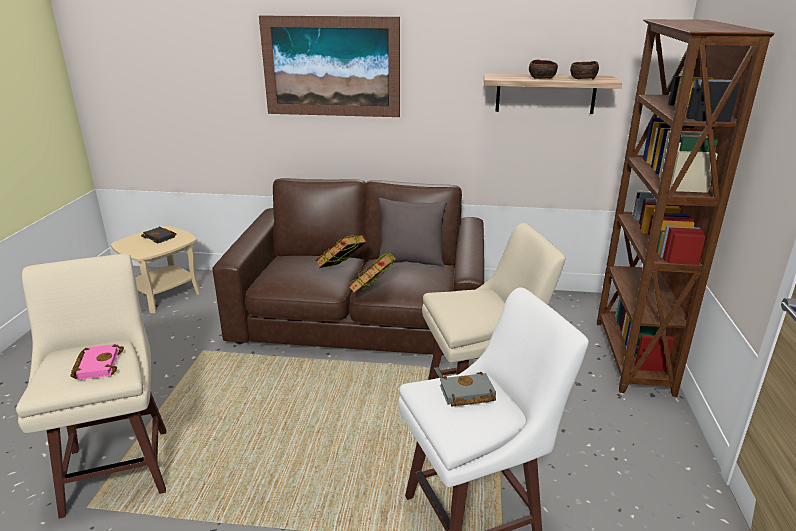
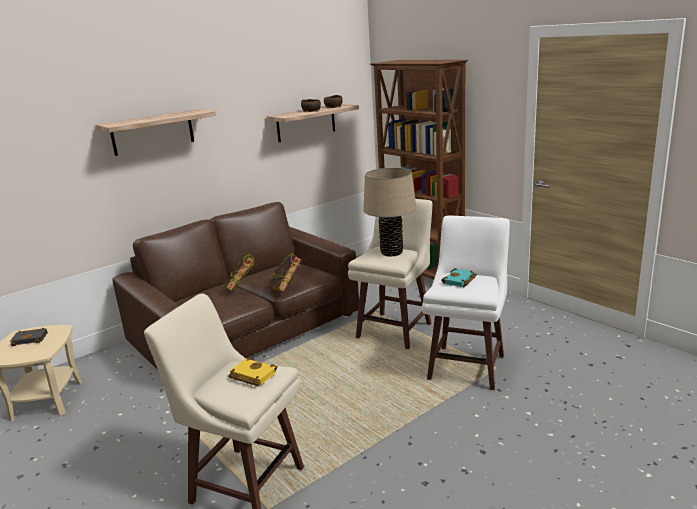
camera: 45 degrees left, 5 degrees down
(97, 365) = (251, 376): pink book -> yellow book
(331, 67) = (152, 132): picture -> shelf
(411, 261) = (270, 268): grey pillow -> none
(466, 394) = (459, 281): grey book -> turquoise book
(481, 306) = (391, 252): none -> beige table lamp

